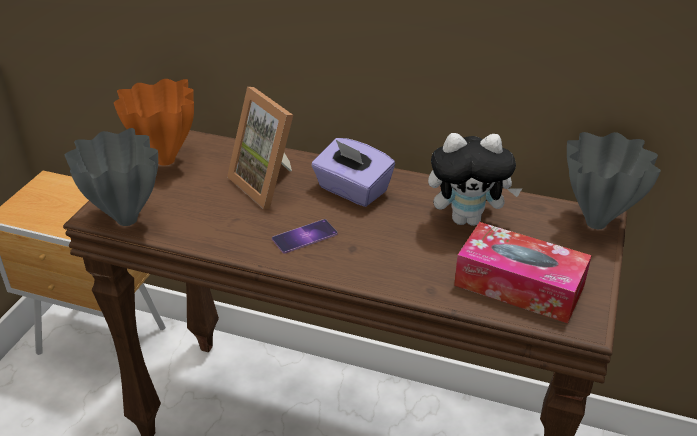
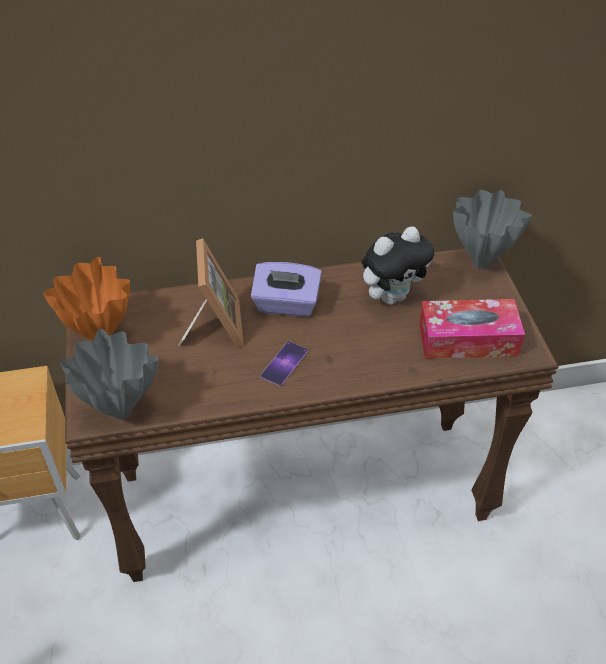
camera: 30 degrees left, 10 degrees up
(269, 184) = (214, 325): picture frame -> picture frame turned 120 degrees counterclockwise

